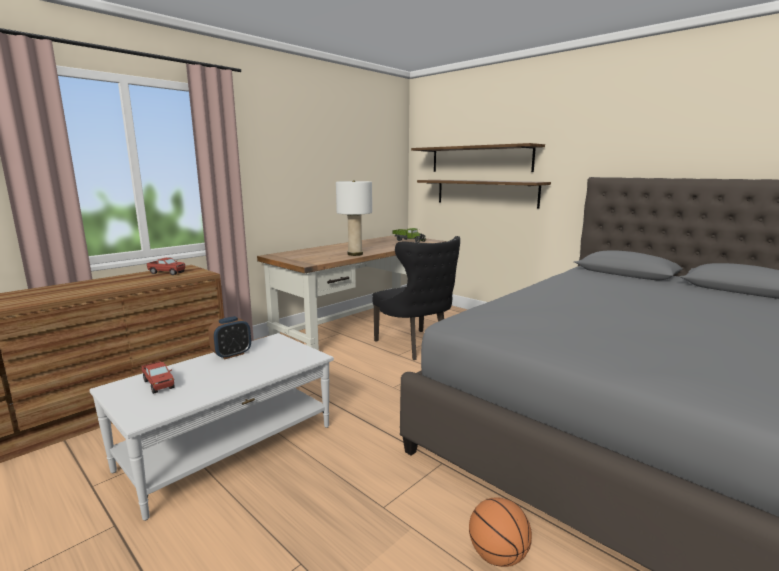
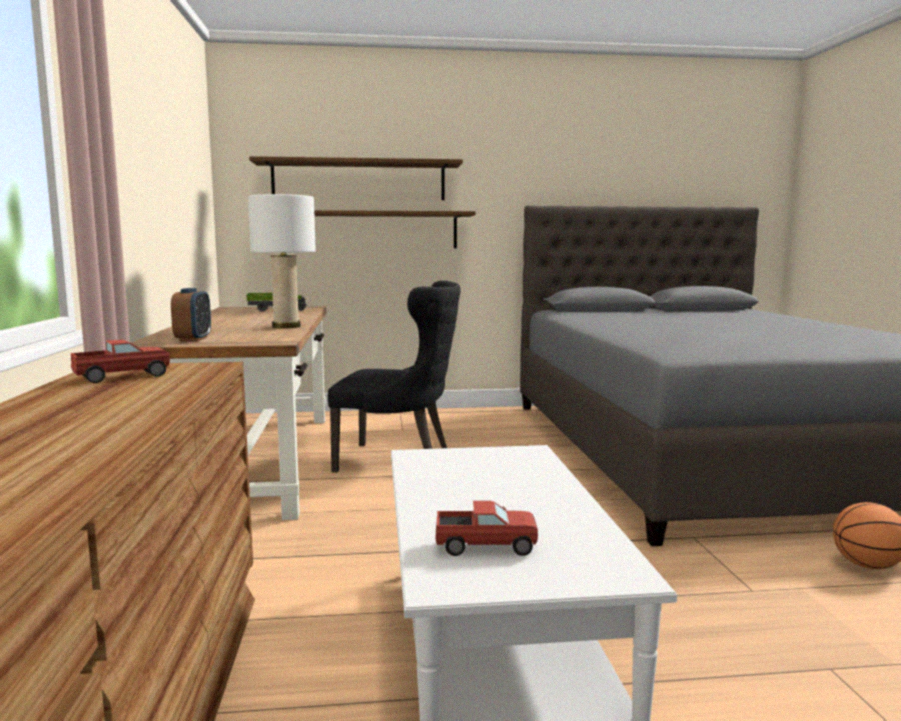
camera: 50 degrees left, 5 degrees down
(232, 354) = (434, 486): alarm clock -> alarm clock (193, 339)

